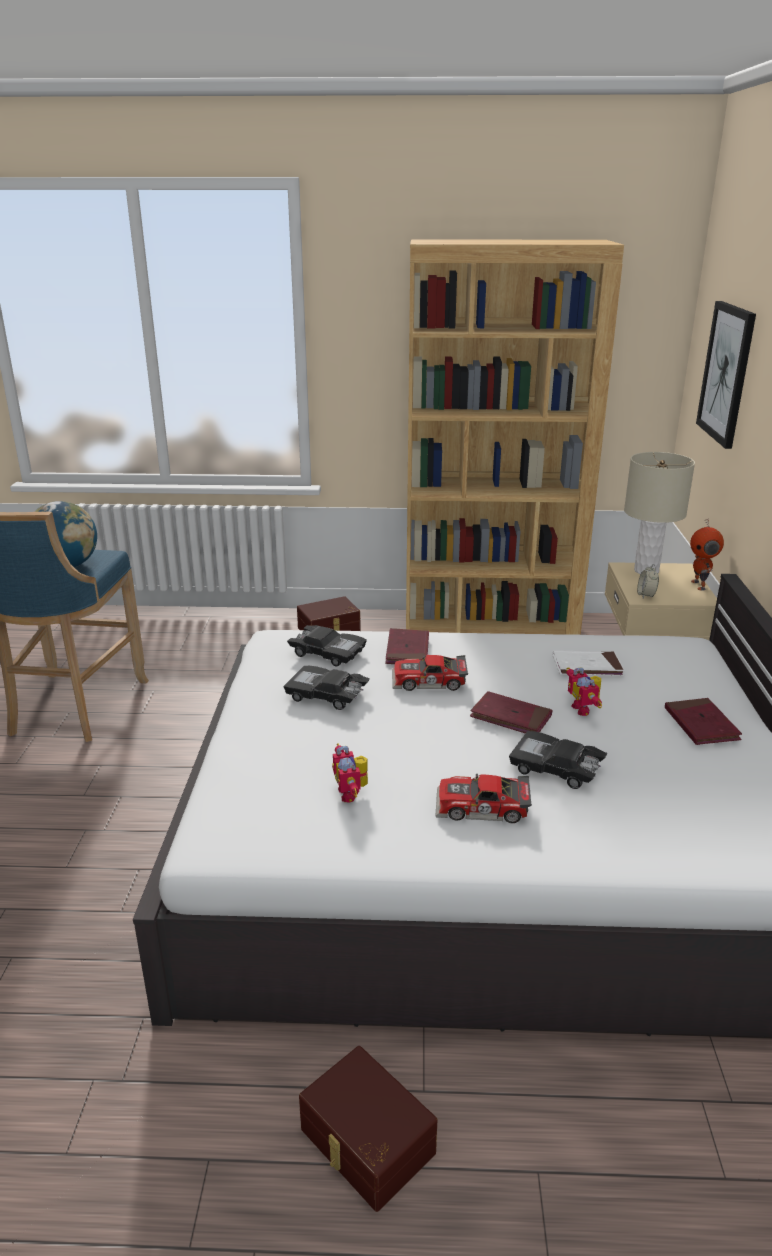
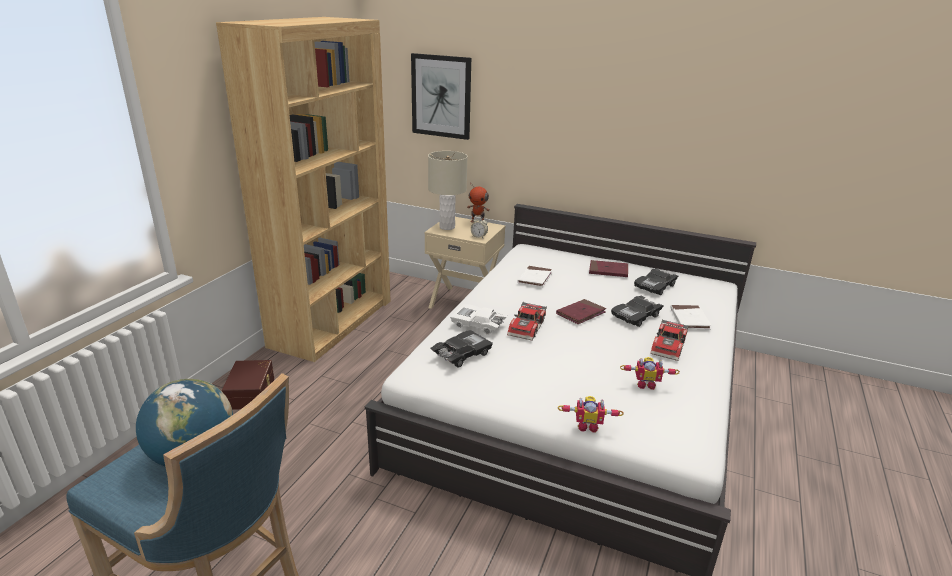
camera: 70 degrees left, 0 degrees up
(327, 695) = (524, 367): black toy car -> black toy car (655, 286)
(365, 1143) = (788, 508): brown storage box -> none
(407, 650) = (478, 324): red book -> white toy car
(584, 709) = (580, 292): toy robot -> toy robot (587, 426)
(603, 826) = (689, 319): none -> white book

